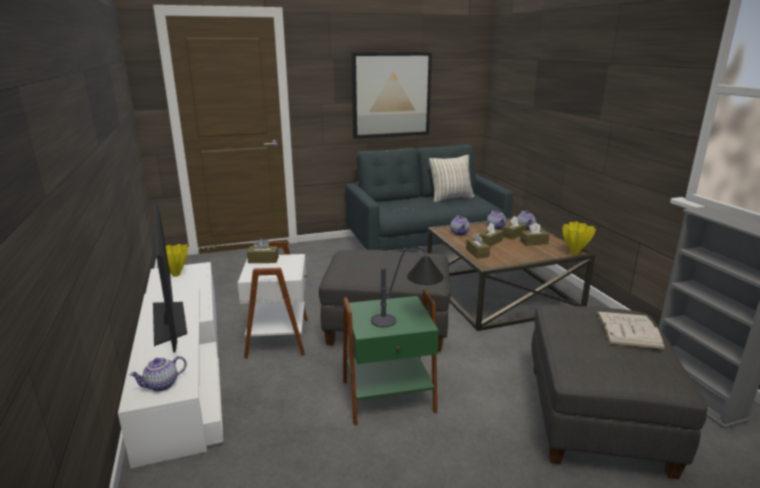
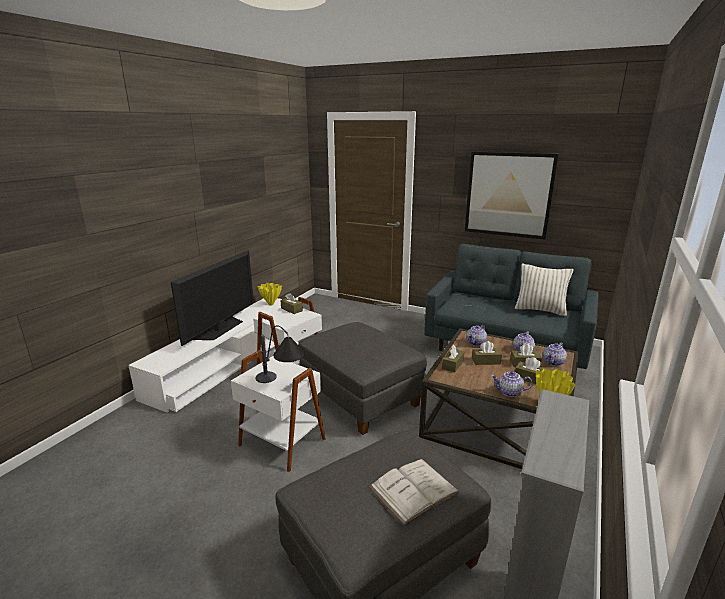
camera: 45 degrees right, 0 degrees up
(161, 385) = (160, 361): teapot -> teapot (509, 393)
(389, 397) = (281, 443): green side table -> white side table

